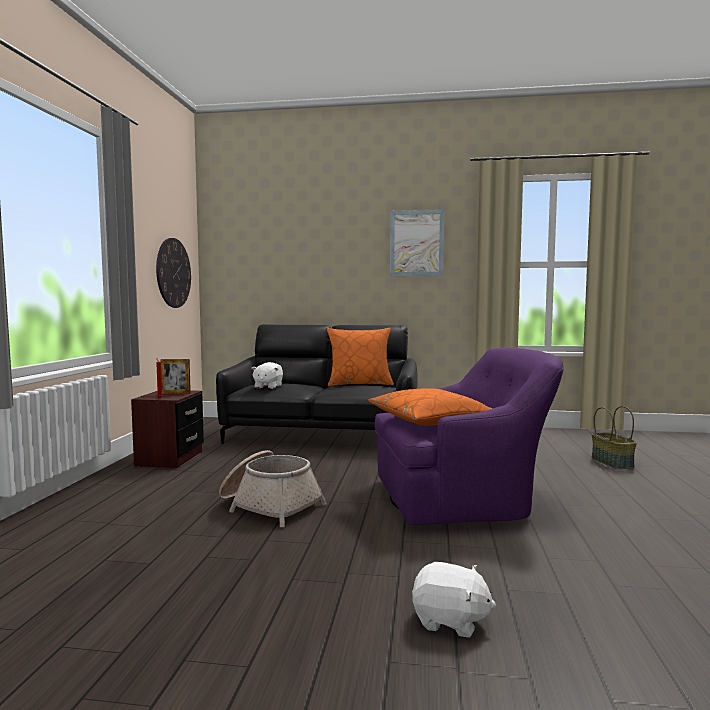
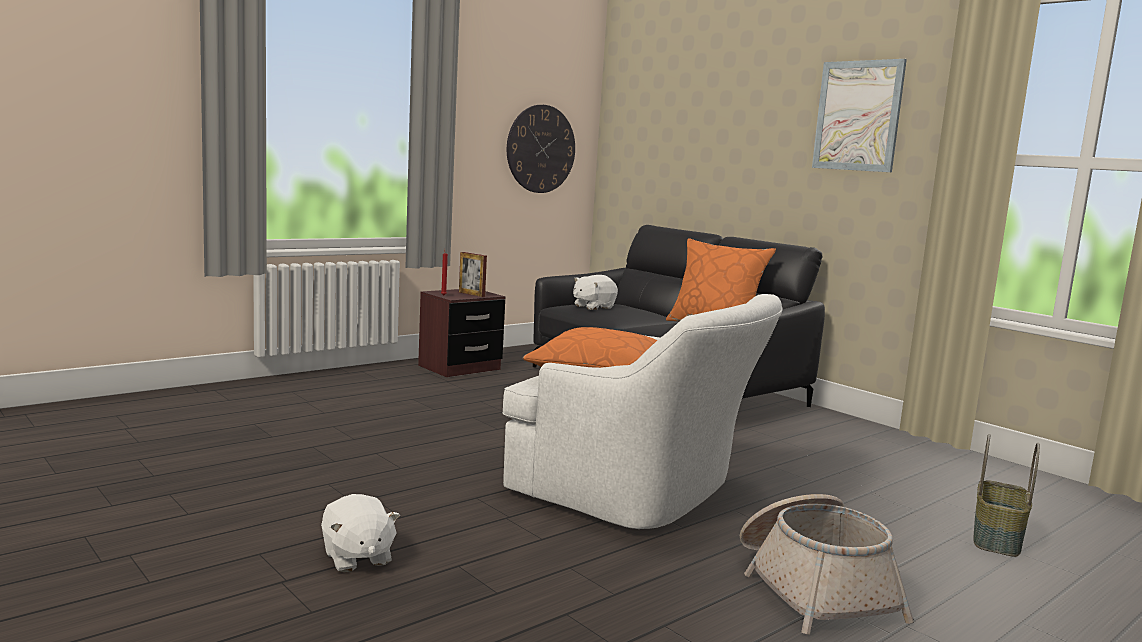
camera: 40 degrees right, 5 degrees up
(269, 505) = (442, 430): basket -> basket (813, 588)
(463, 499) = (638, 493): purple armchair -> white armchair

